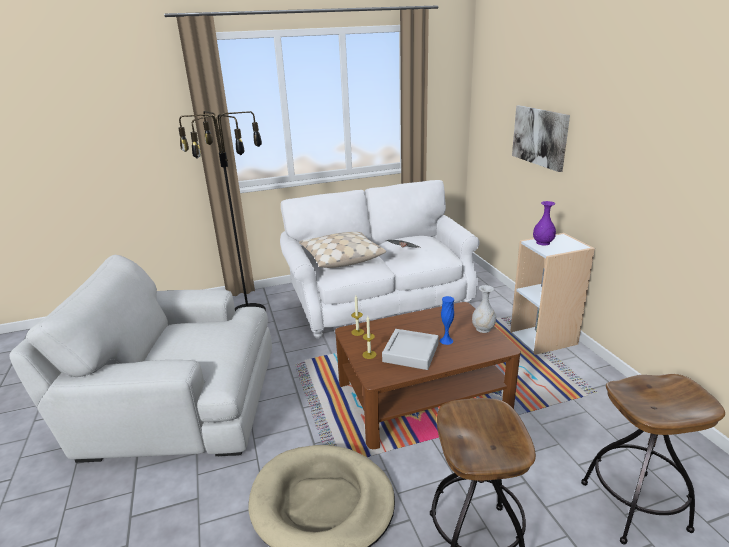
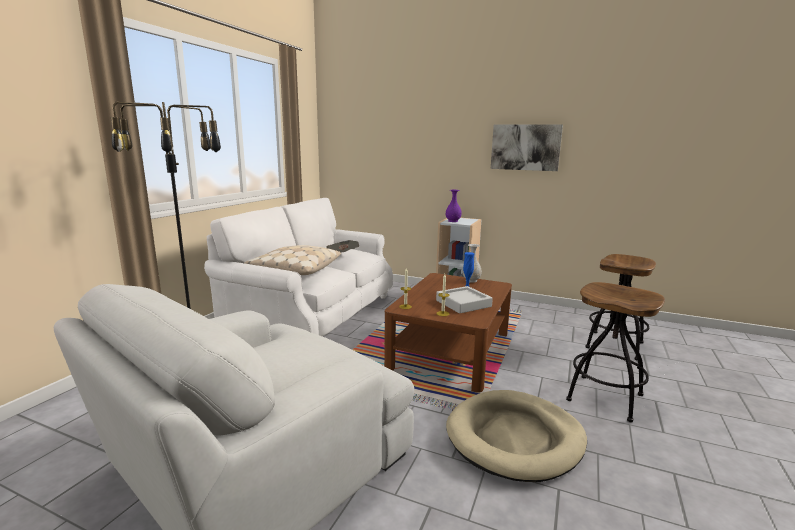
camera: 50 degrees left, 10 degrees down
(540, 136) = (411, 152): picture -> picture (525, 147)

